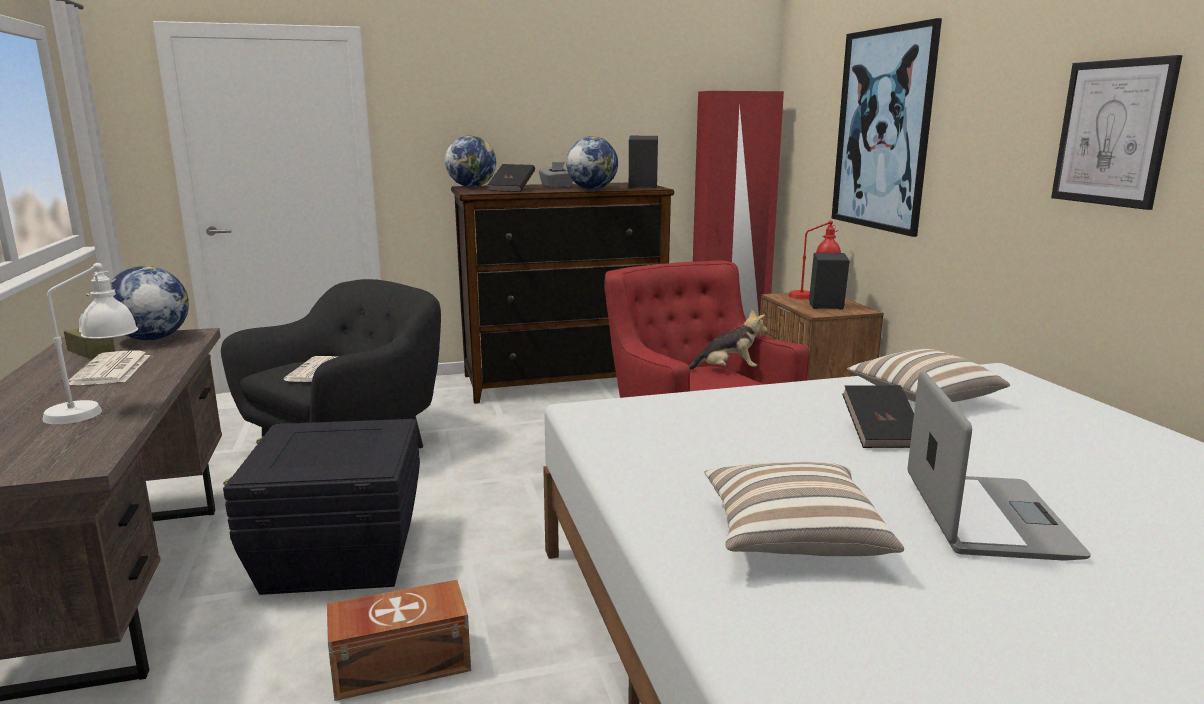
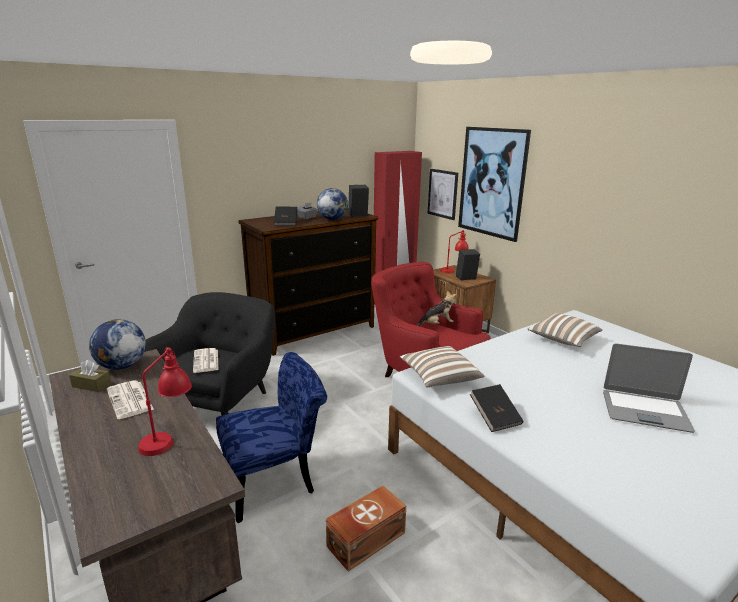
camera: 20 degrees left, 5 degrees up
(99, 410) = (169, 437): white table lamp -> red table lamp
(339, 557) = (276, 480): black storage box -> blue chair
(472, 187) = (254, 220): globe -> none
(792, 537) = (583, 440): pillow -> pillow (439, 377)
(881, 435) = (565, 367): black book -> black book (495, 417)
(986, 517) = (644, 411): laptop -> laptop turned 120 degrees clockwise
(1113, 133) = (634, 204): picture -> picture (442, 194)

